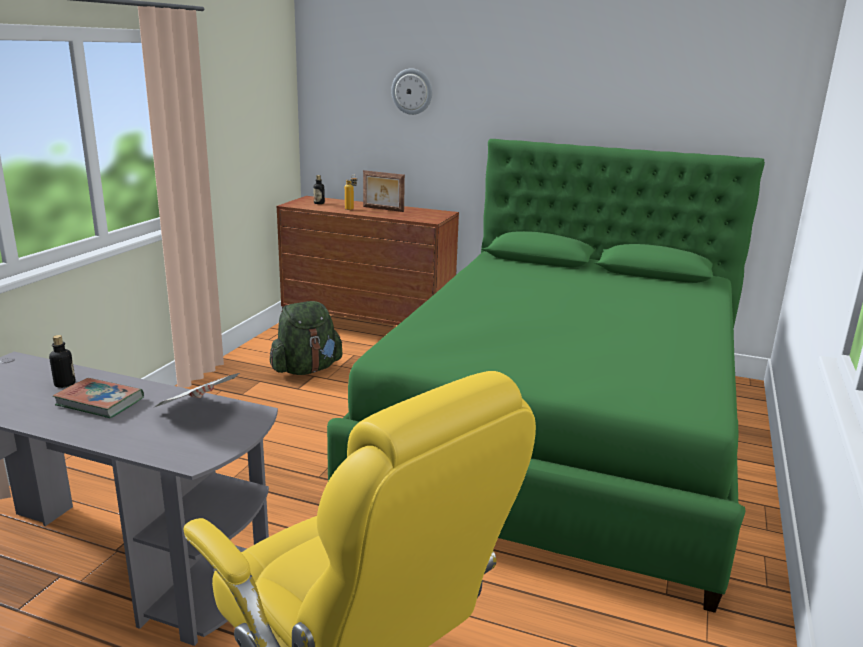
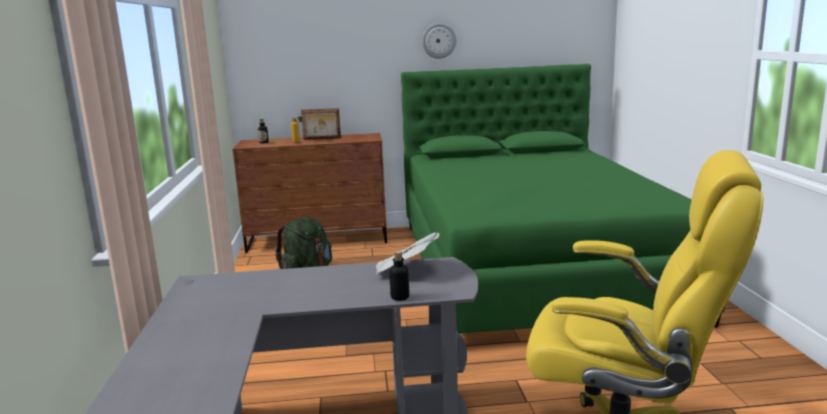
camera: 25 degrees left, 5 degrees down
(65, 384) = (271, 281): bottle -> bottle (400, 297)
(100, 402) = (323, 283): book -> none
(412, 91) = (330, 43): wall clock -> wall clock (439, 40)

